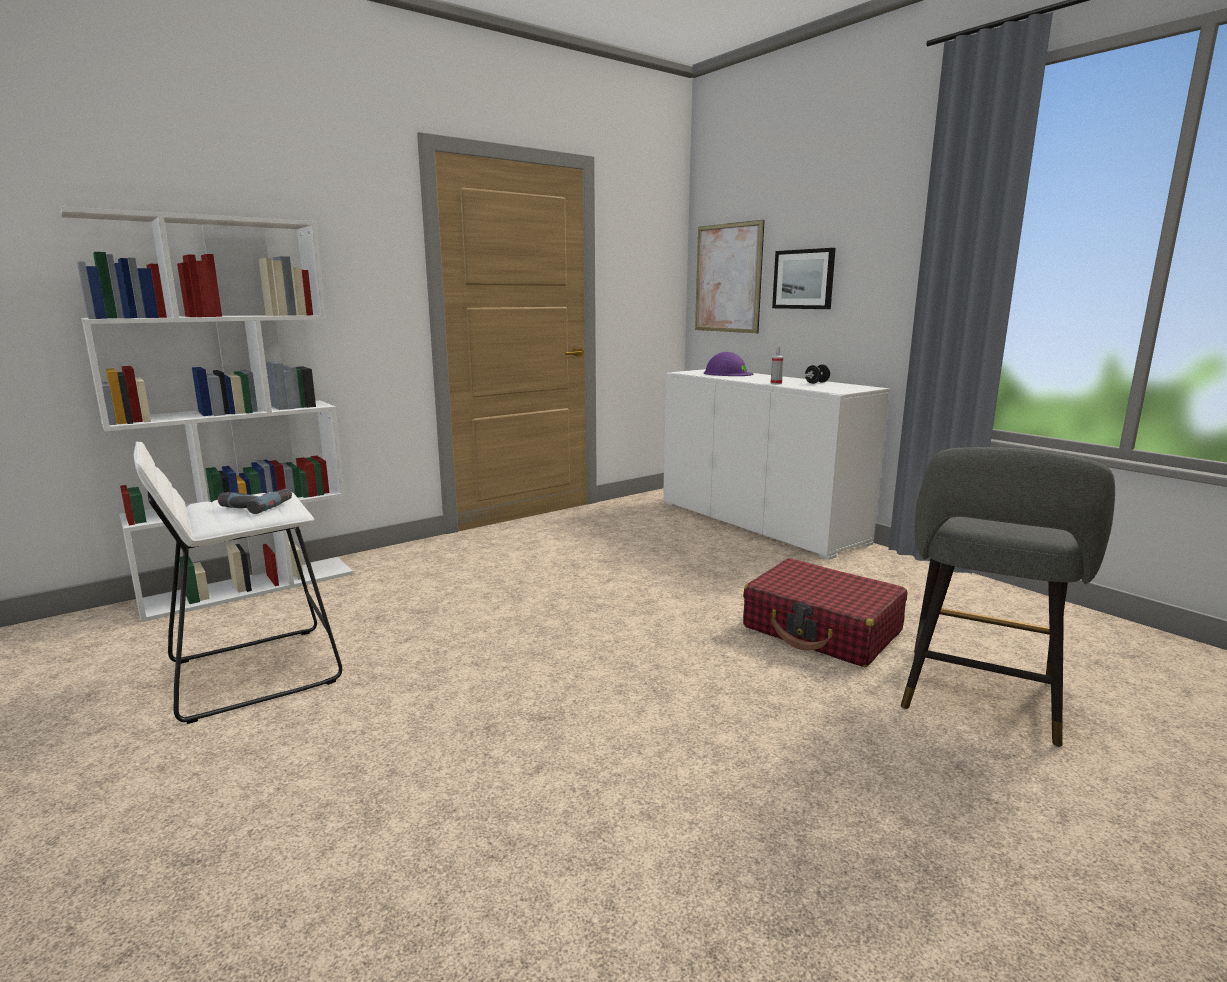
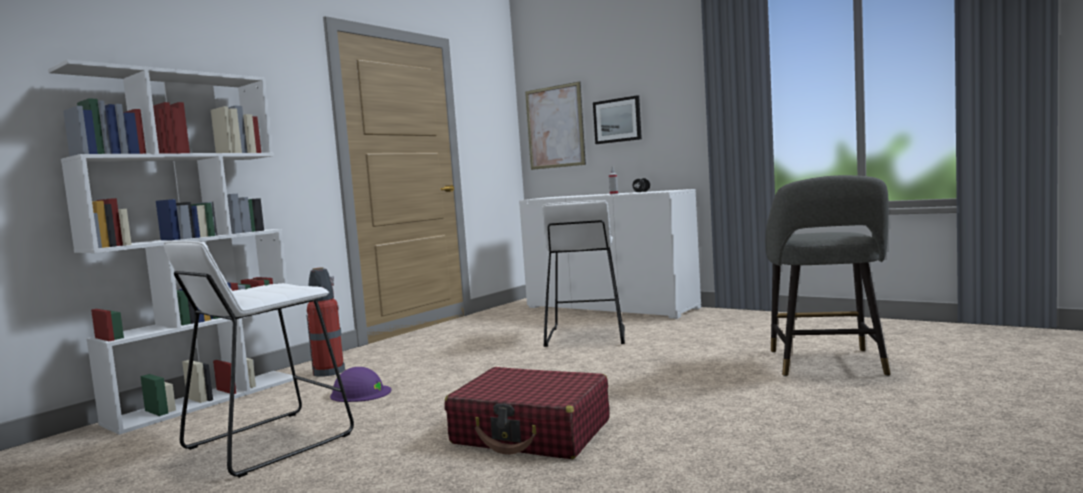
camera: 15 degrees left, 10 degrees down
(255, 505) = (272, 288): power drill -> none
(389, 569) = (329, 372): none -> fire extinguisher
(696, 568) = (585, 336): none -> white stool
(727, 373) = (568, 196): purple hard hat -> purple hard hat (360, 393)
(822, 630) = (702, 351): red suitcase -> red suitcase (532, 432)

